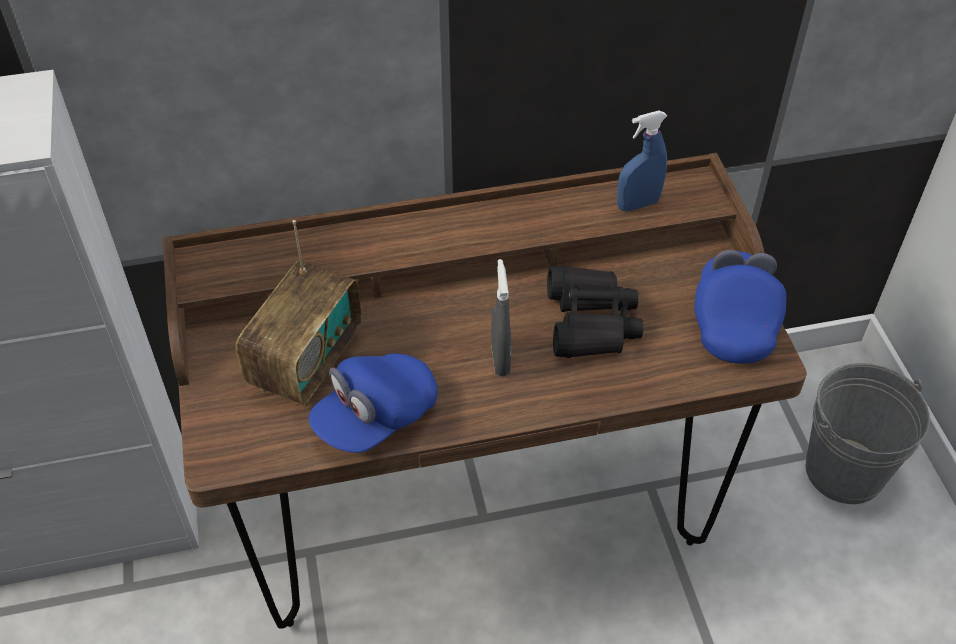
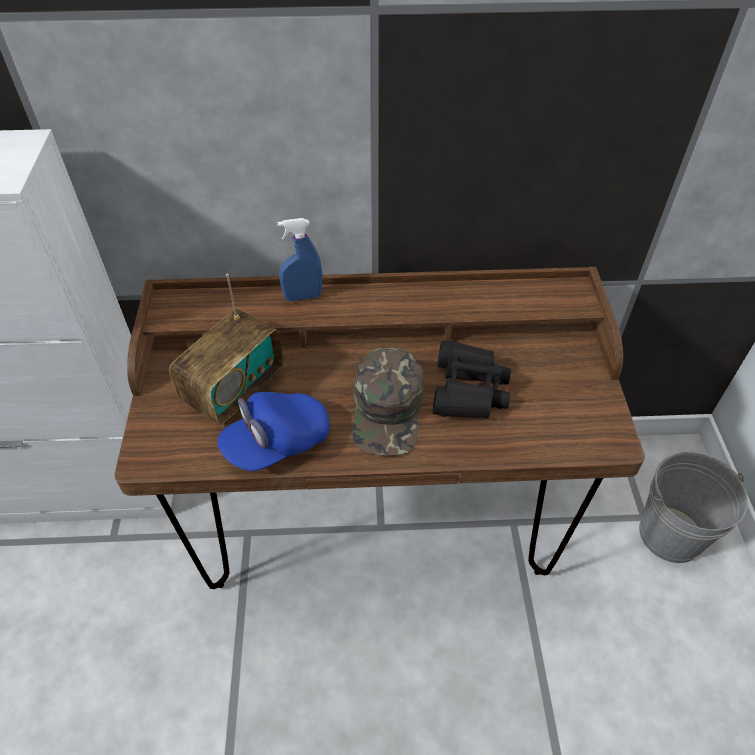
camera: 10 degrees right, 0 degrees up
(500, 359) = (388, 410): grey spray bottle -> green cap
(638, 204) = (523, 300): blue spray bottle -> blue spray bottle (303, 296)
(734, 320) = (588, 405): blue cap -> none

